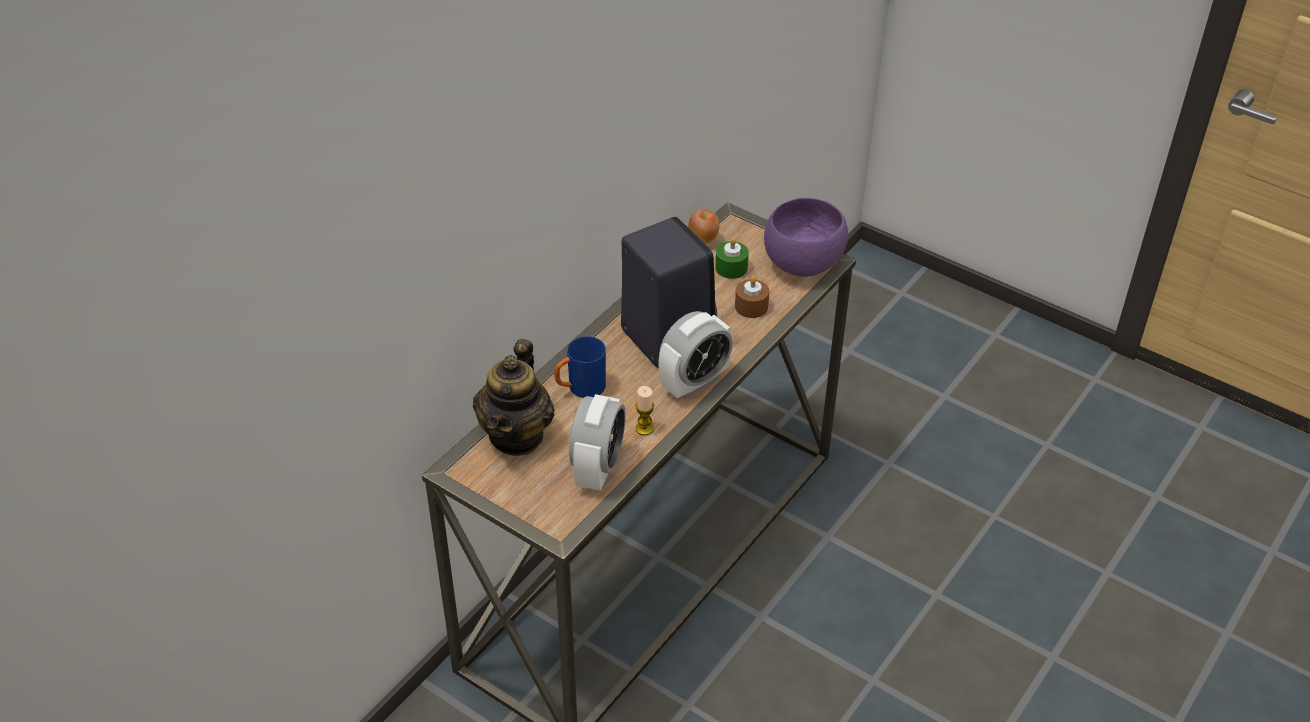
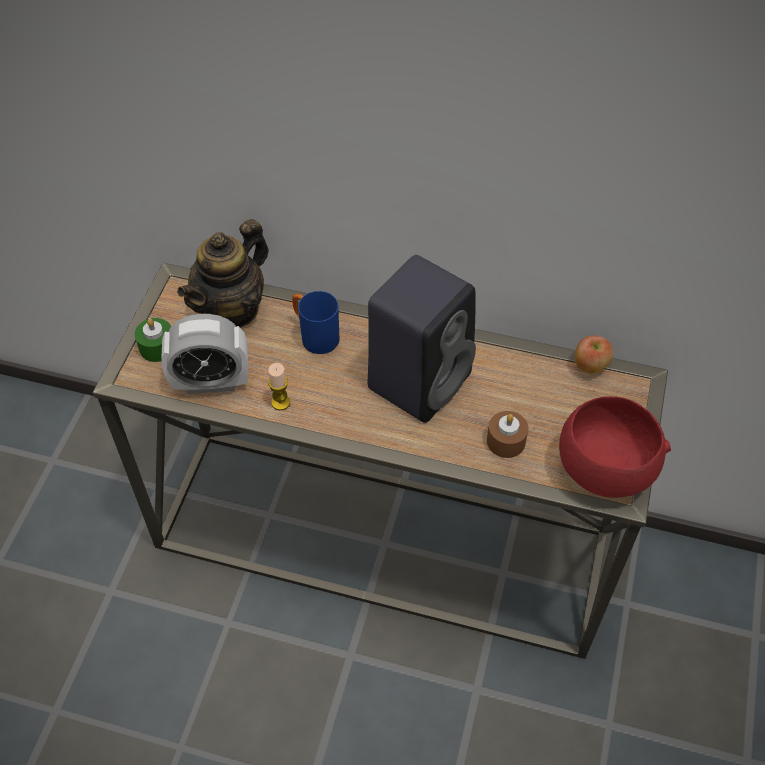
camera: 70 degrees right, 10 degrees up
(517, 435) = (232, 309): teapot -> teapot turned 45 degrees counterclockwise
(694, 383) = (361, 424): alarm clock -> none
(731, 268) = (559, 405): green candle -> green candle (157, 347)
(802, 264) = (602, 470): purple bowl -> red bowl

